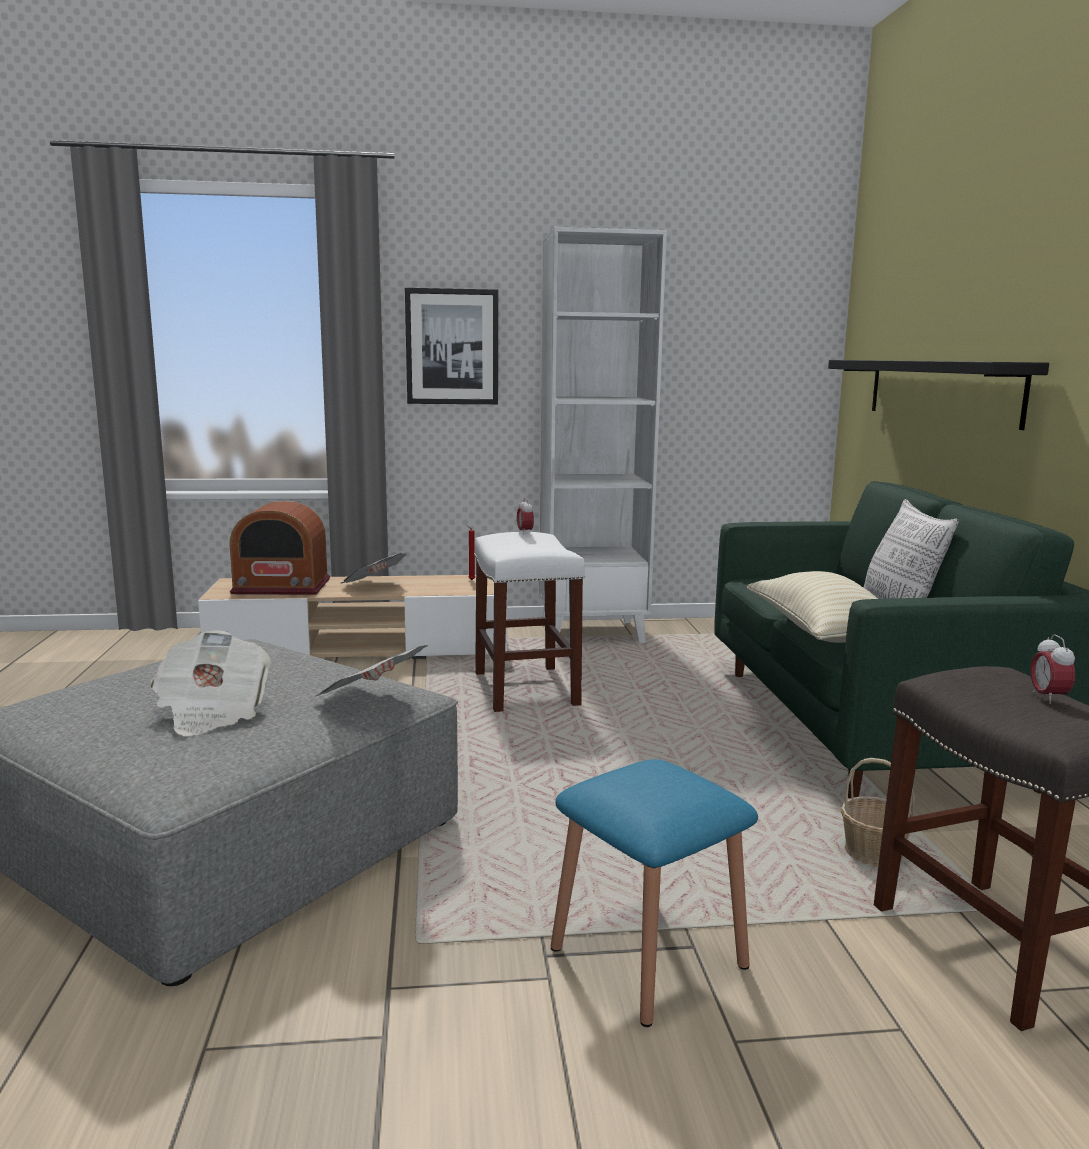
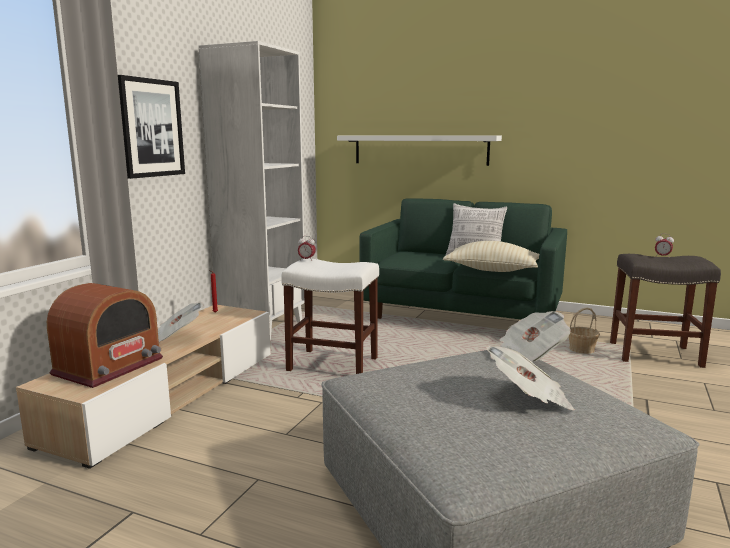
camera: 60 degrees left, 0 degrees up
(648, 957) = (653, 409): blue stool -> none
(940, 390) = (420, 150): black shelf -> white shelf

